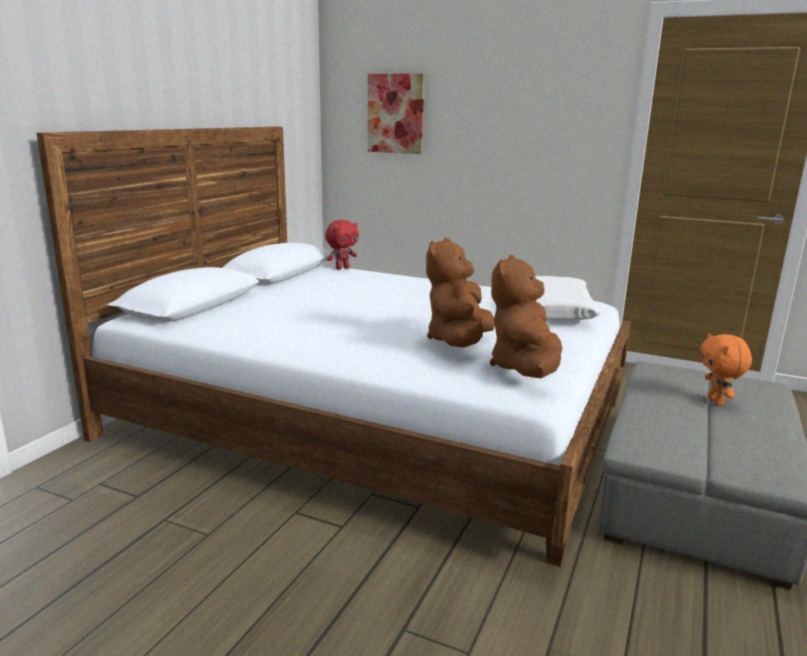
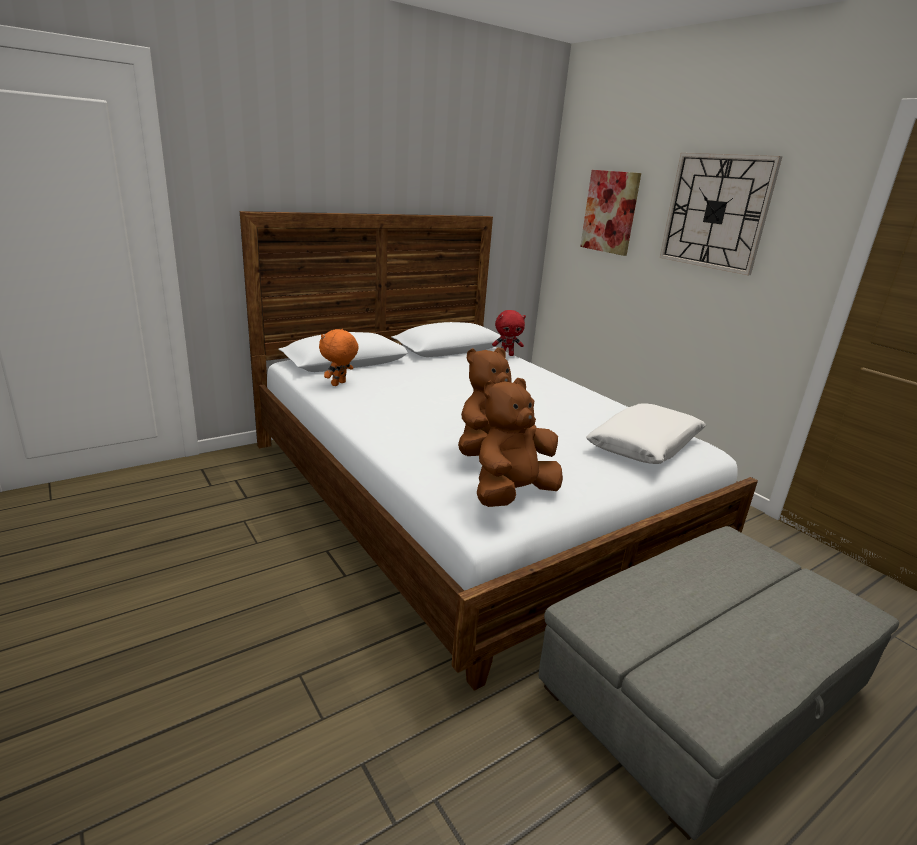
camera: 30 degrees right, 5 degrees up
(509, 103) = (716, 212): none -> wall clock
(717, 401) = (755, 601): orange plush toy -> orange plush toy (339, 384)

